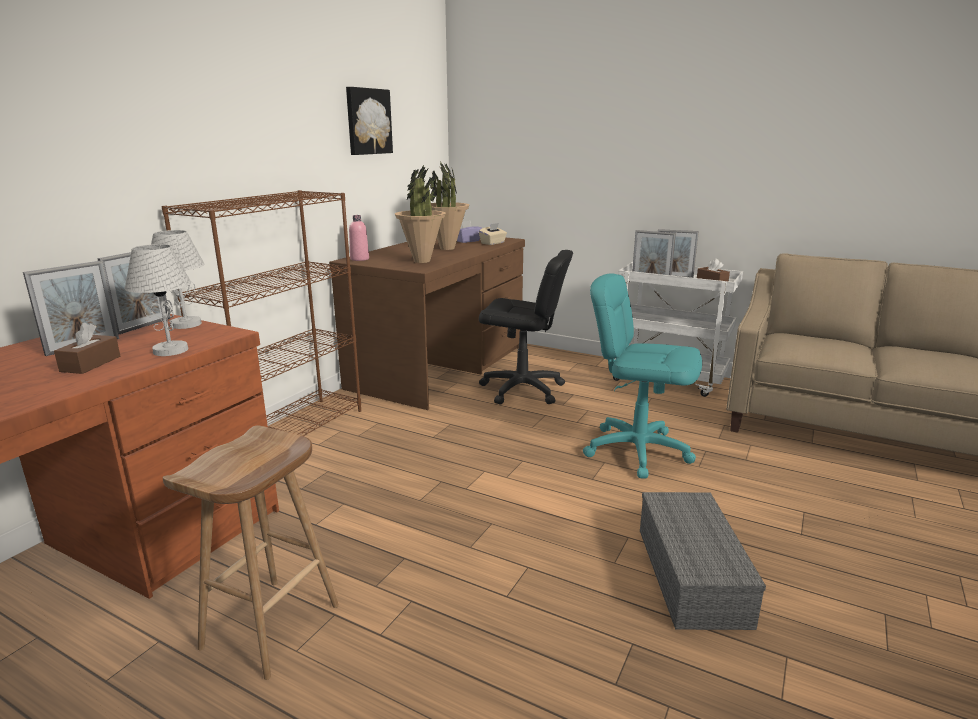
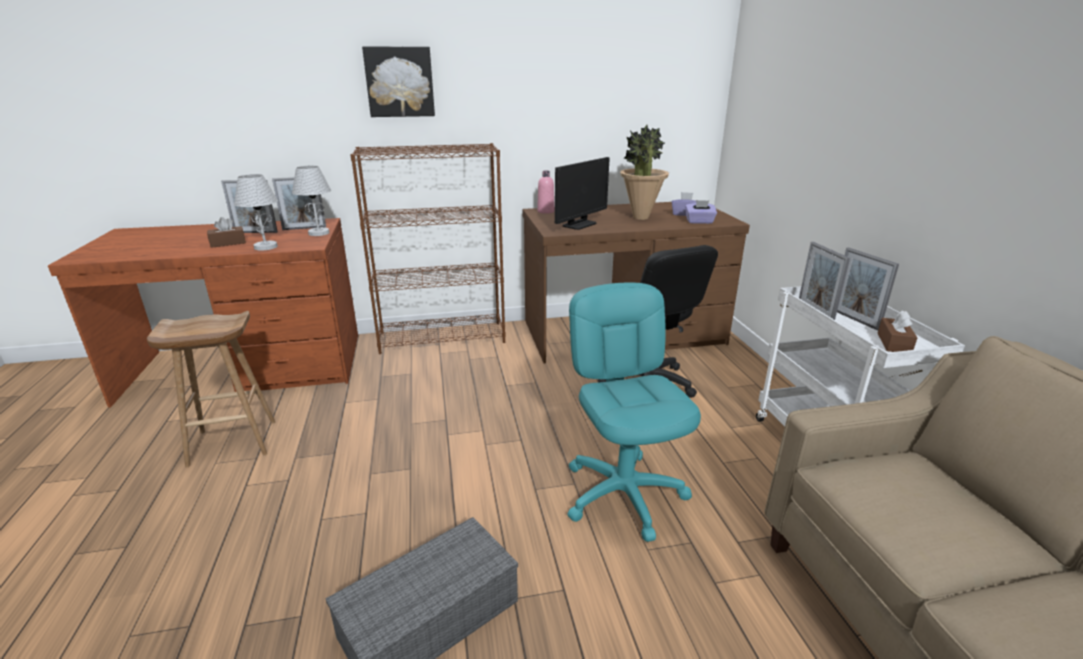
camera: 50 degrees right, 5 degrees up
(368, 121) = (593, 81): picture -> picture (399, 82)
(422, 261) = (579, 224): potted plant -> monitor
(493, 243) = (699, 222): beige tissue box -> purple tissue box

